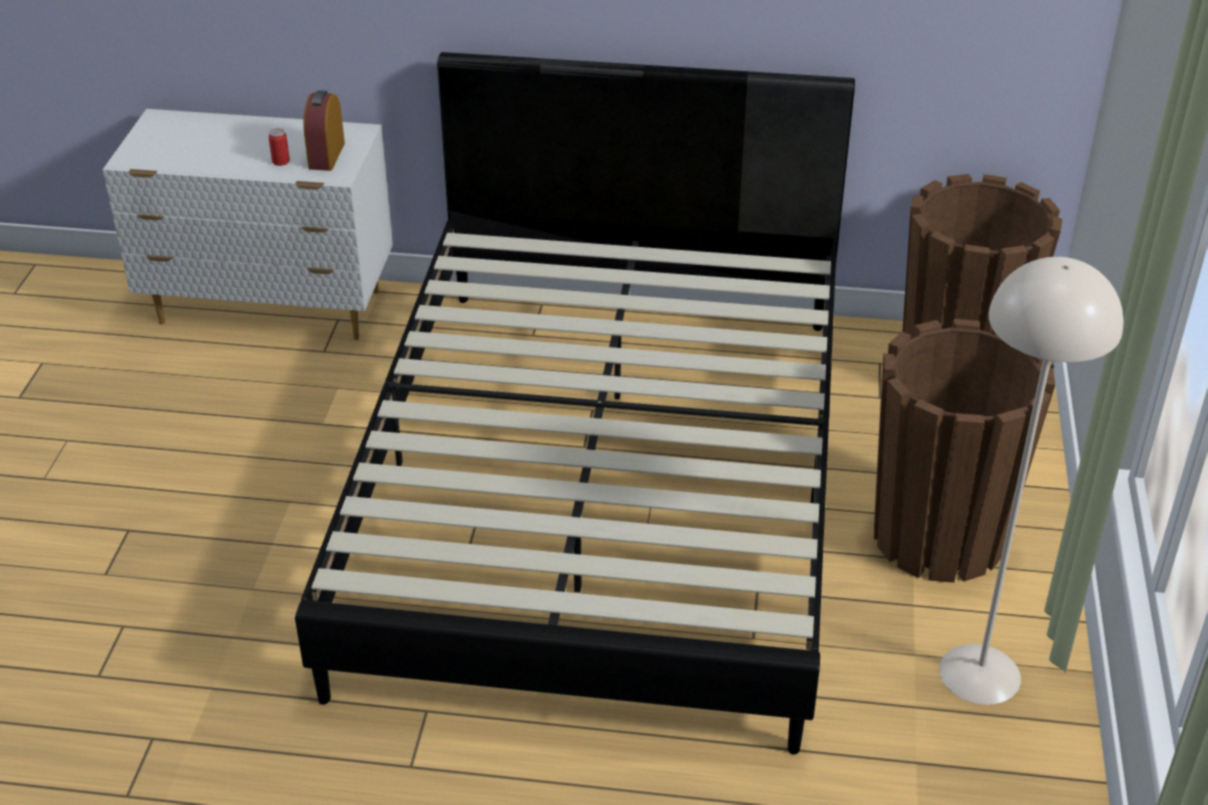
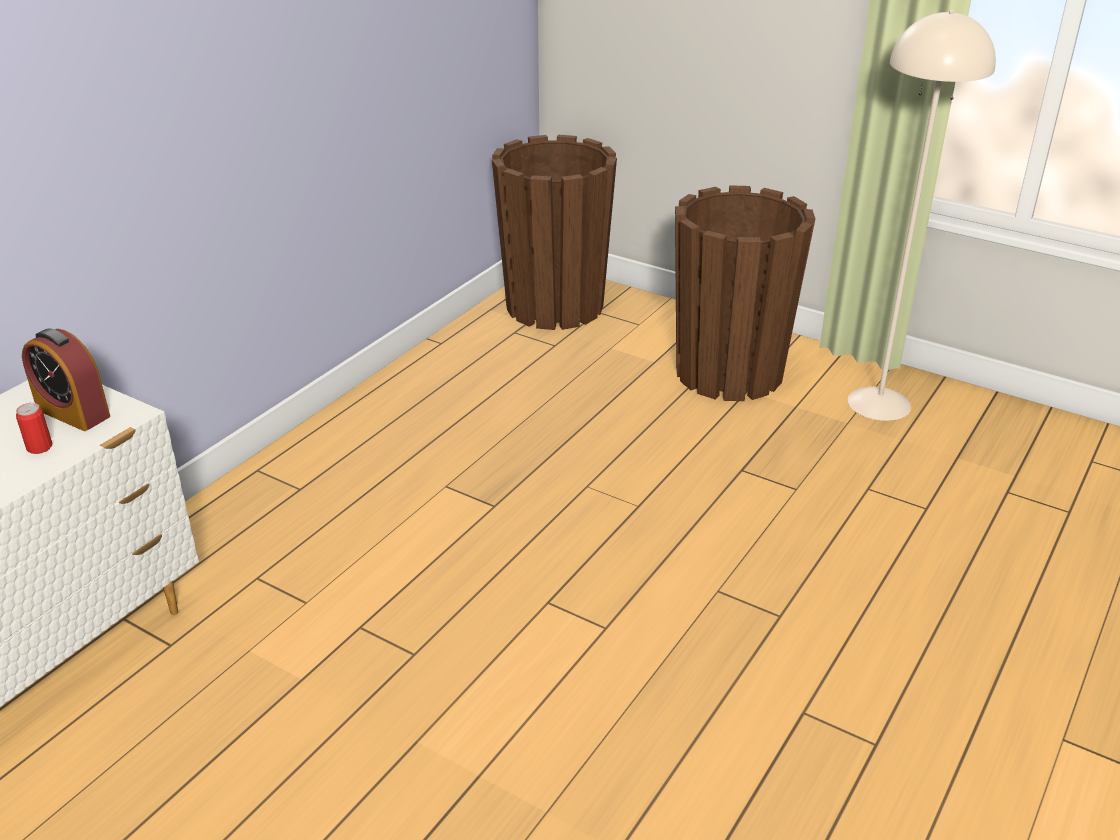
camera: 65 degrees left, 5 degrees down
(605, 487) = (559, 509): black bed -> none

